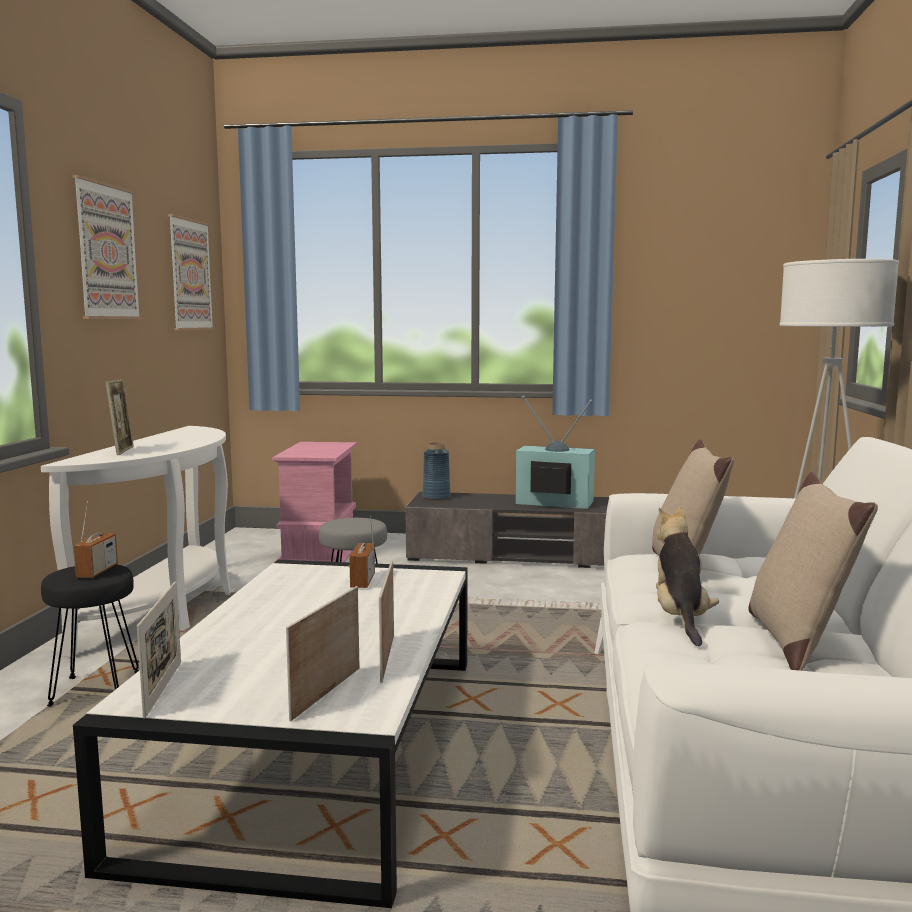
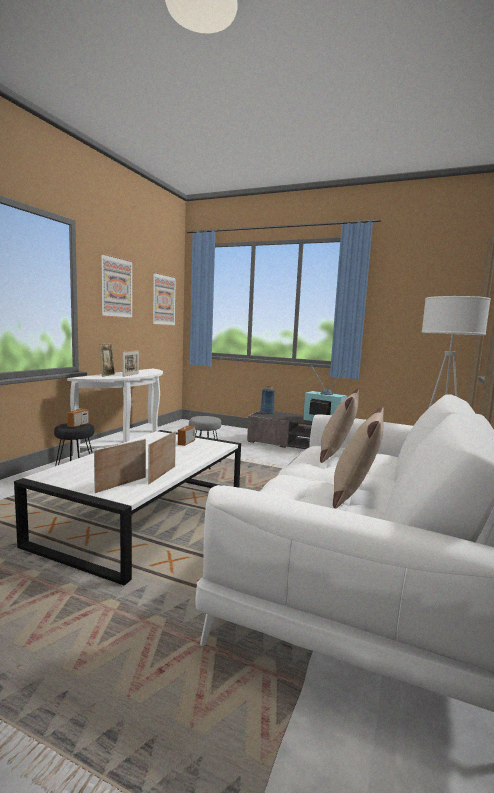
camera: 15 degrees right, 0 degrees up
(163, 688) = (60, 473): picture frame -> picture frame (131, 375)
(319, 552) = (210, 433): pink side table -> none
(680, 618) = (307, 475): plush toy -> none

